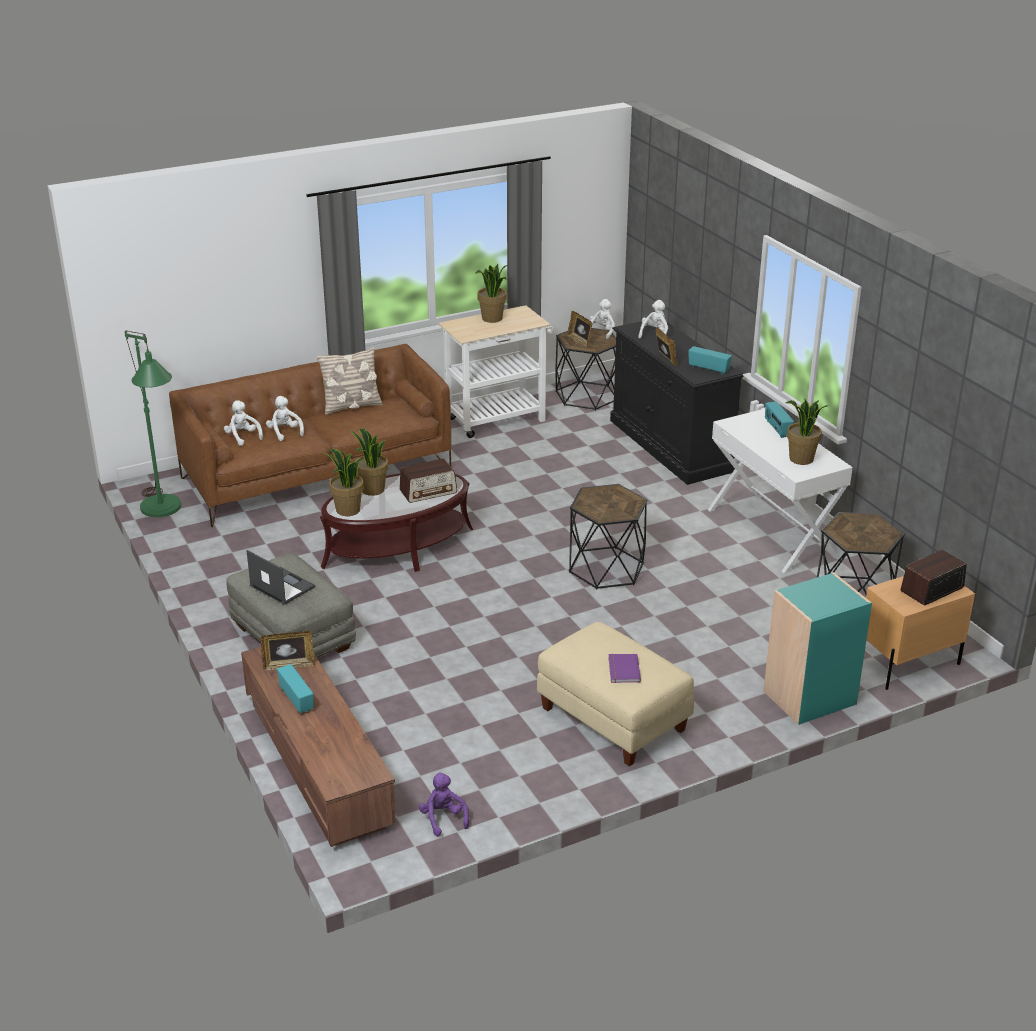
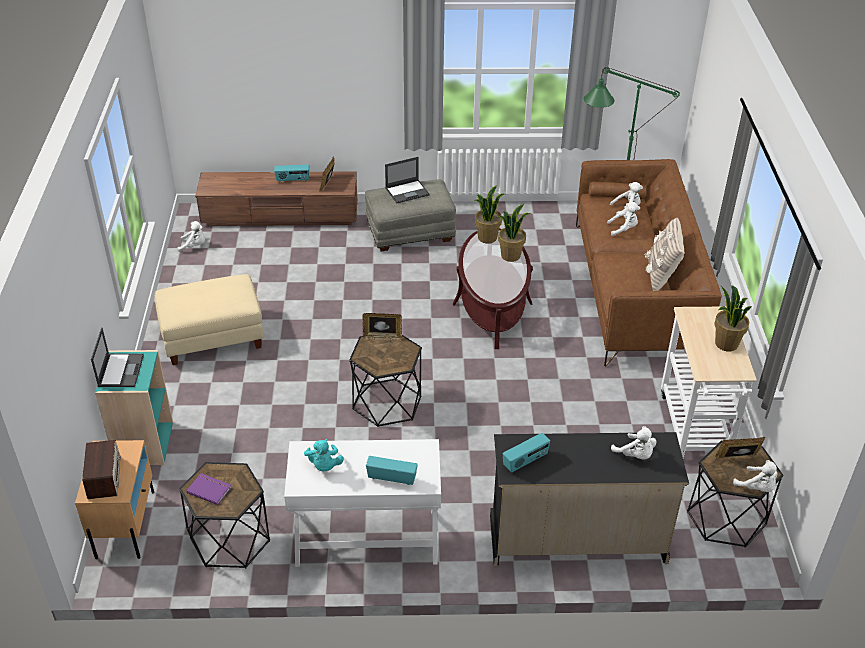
camera: 115 degrees right, 10 degrees up
(428, 491) = (489, 281): radio -> none
(443, 818) = (194, 246): purple plush toy -> white plush toy
(622, 670) = (191, 294): purple book -> purple book (209, 489)
(665, 360) = (566, 437): picture frame -> picture frame (382, 337)
(801, 459) = (324, 465): potted plant -> turquoise plush toy
(826, 600) = (120, 370): none -> laptop

